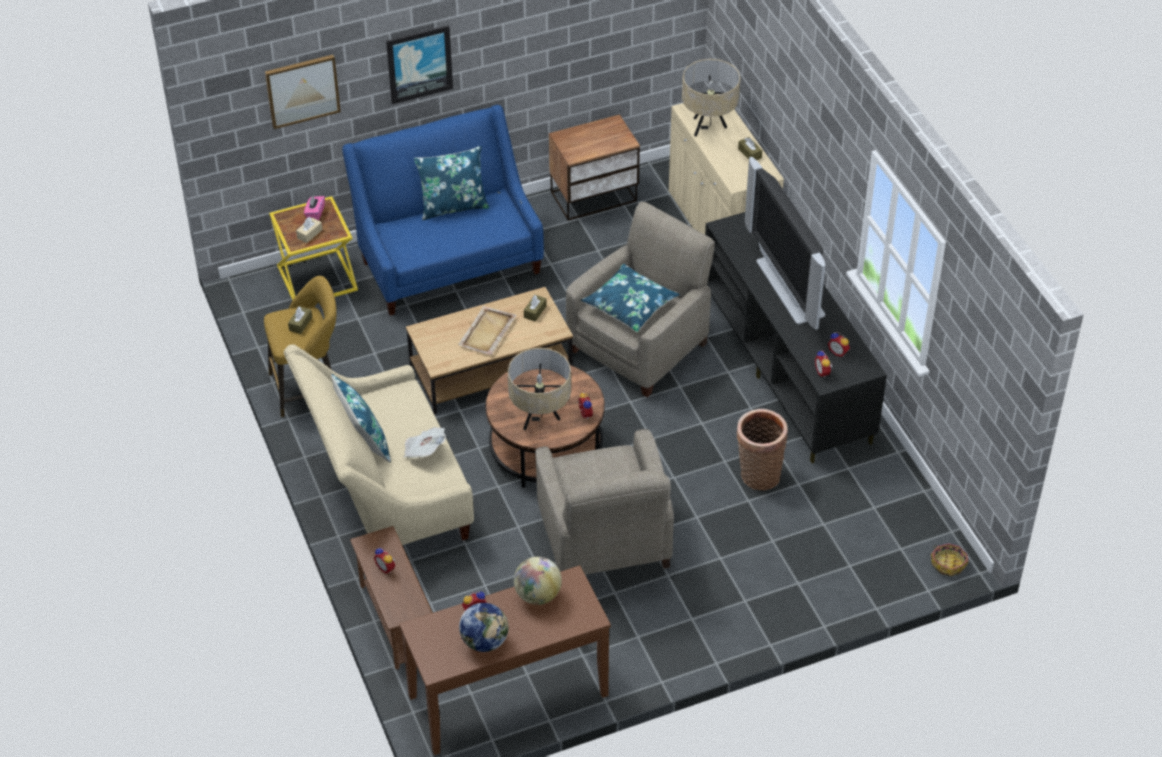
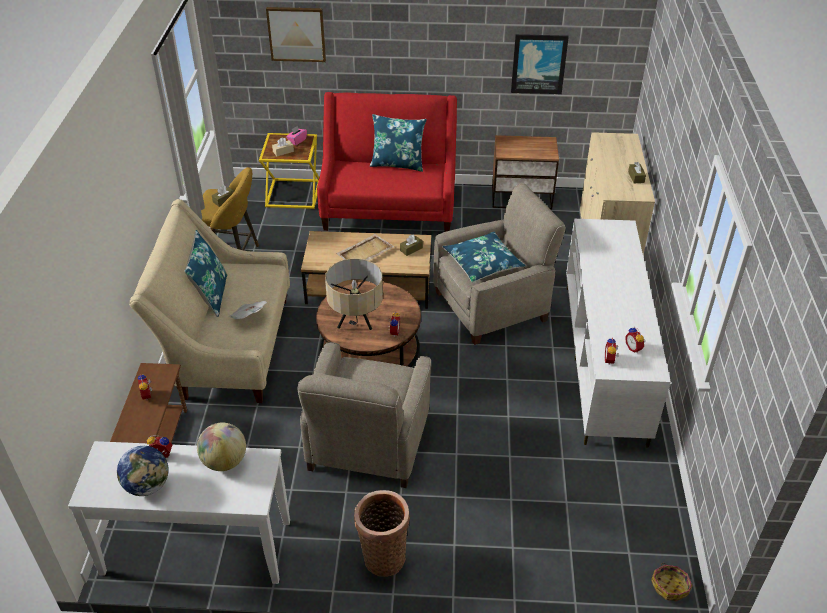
camera: 25 degrees right, 5 degrees down
(419, 63) = (393, 39): picture -> picture (538, 64)
(447, 261) = (389, 208): blue sofa -> red sofa
(508, 696) = (196, 547): brown console table -> white console table
(709, 128) = (612, 153): beige table lamp -> none
(758, 474) = (531, 437): basket -> basket (383, 556)
(786, 368) = (604, 360): black tv stand -> white tv stand
(788, 289) = (616, 285): television -> none

